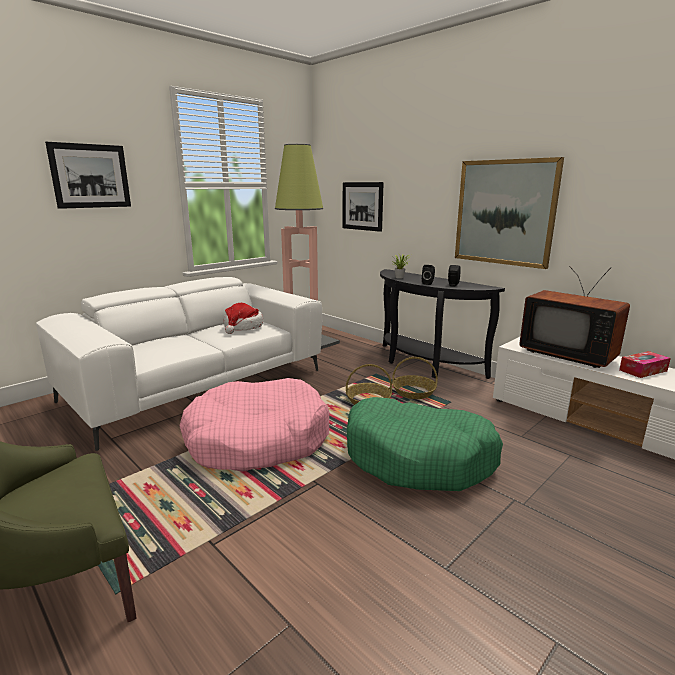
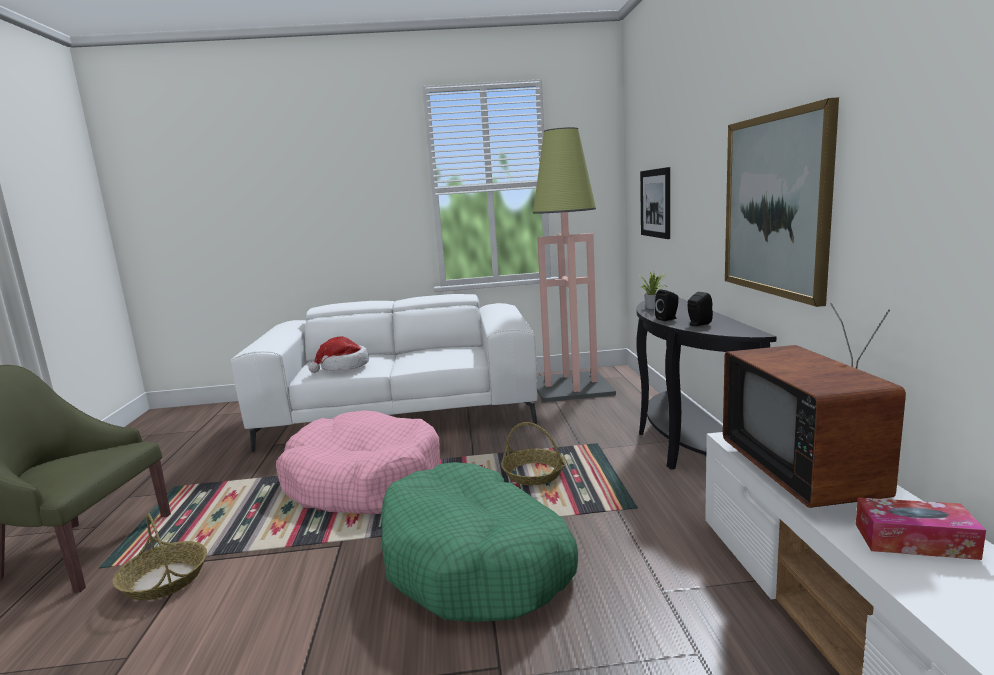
camera: 40 degrees right, 5 degrees down
(90, 176) = (338, 189): picture -> none
(243, 327) = (445, 353): hat -> hat (343, 367)
(414, 392) = (608, 480): basket -> basket (165, 580)

